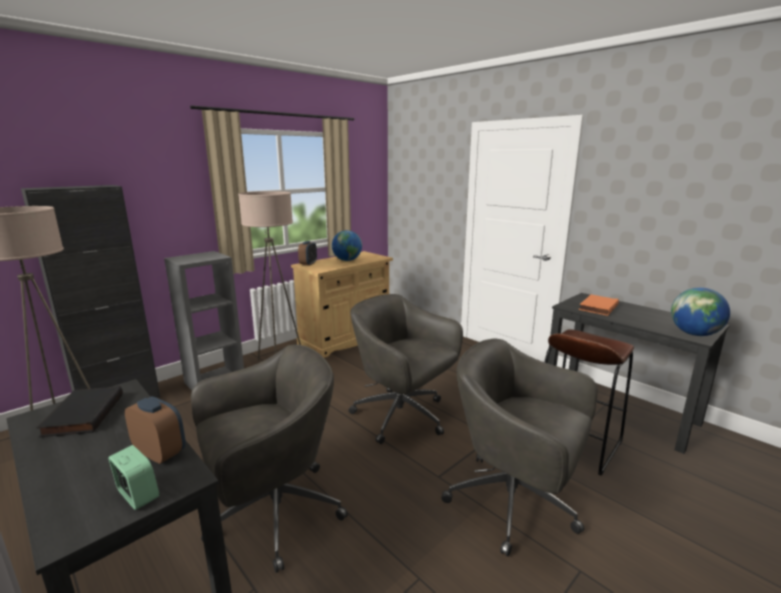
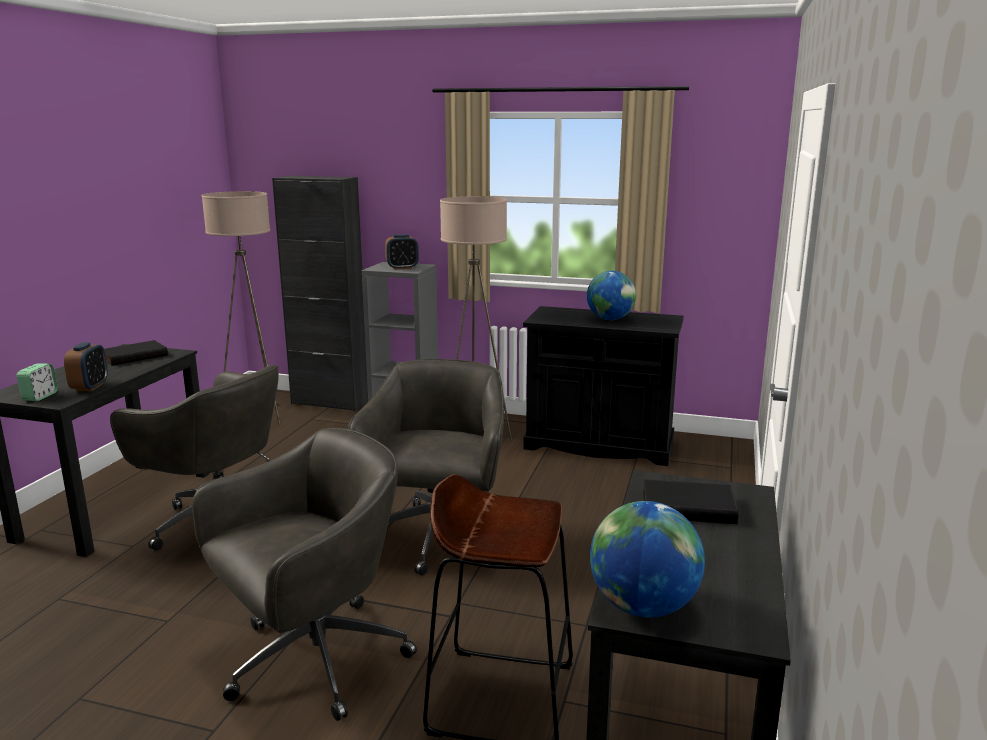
camera: 60 degrees right, 0 degrees up
(308, 264) = (556, 310): alarm clock -> alarm clock (402, 268)
(346, 339) = (599, 444): beige cabinet -> black cabinet
(515, 503) = (312, 660): grey office chair -> grey office chair turned 45 degrees clockwise
(597, 307) = (688, 506): orange book -> black book

